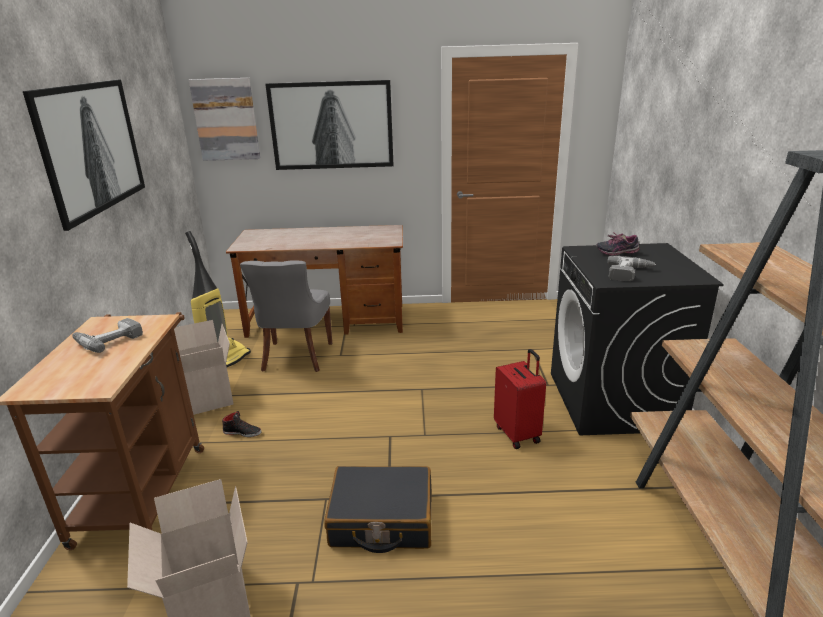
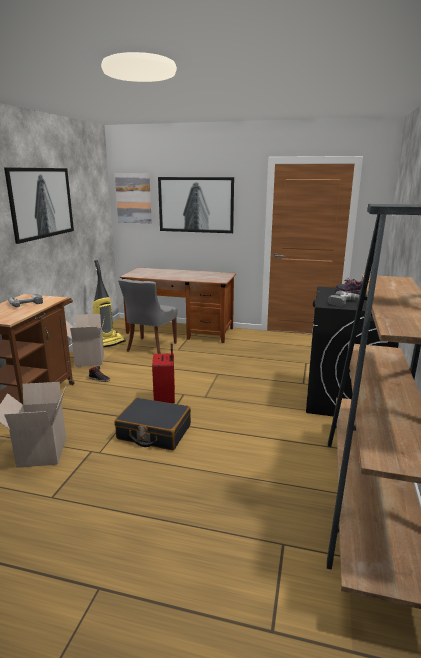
camera: 15 degrees right, 5 degrees down
(518, 434) = (265, 405): red suitcase -> red suitcase (165, 401)

